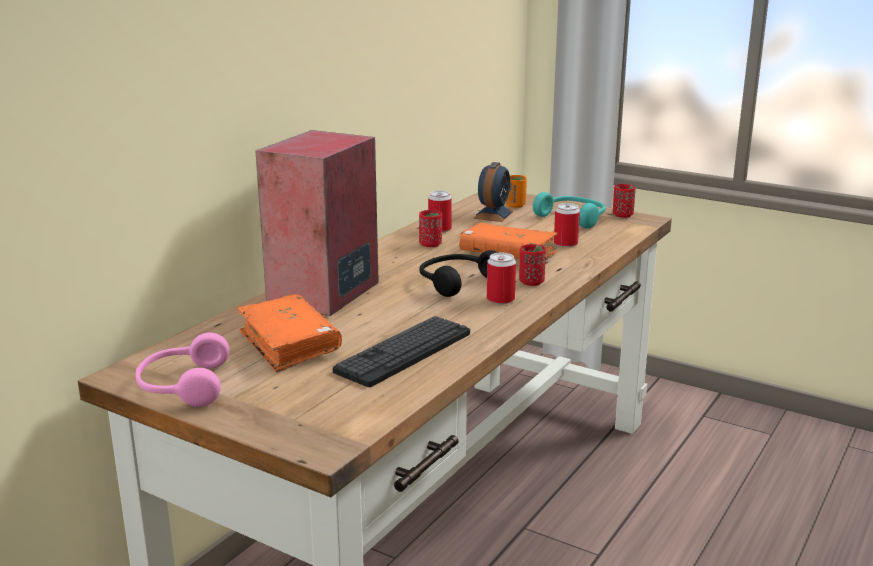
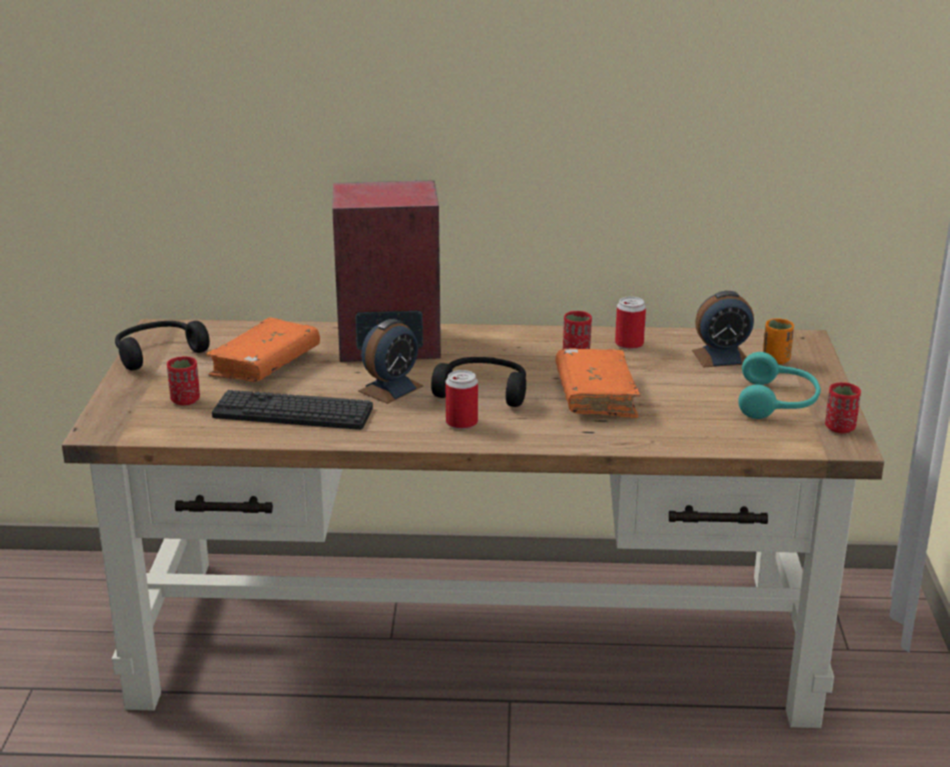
camera: 60 degrees right, 5 degrees up
(182, 386) = (157, 353): pink headphones -> black headphones
(409, 309) = (390, 388): none -> alarm clock
(531, 282) = (529, 426): red cup -> red cup (185, 400)
(565, 244) = (677, 417): can -> none

